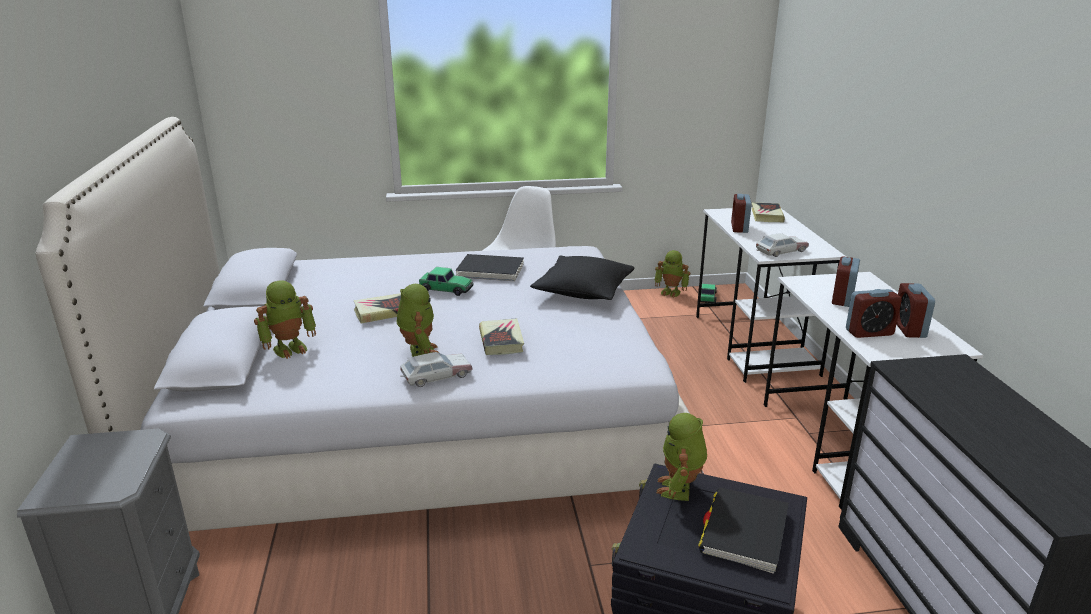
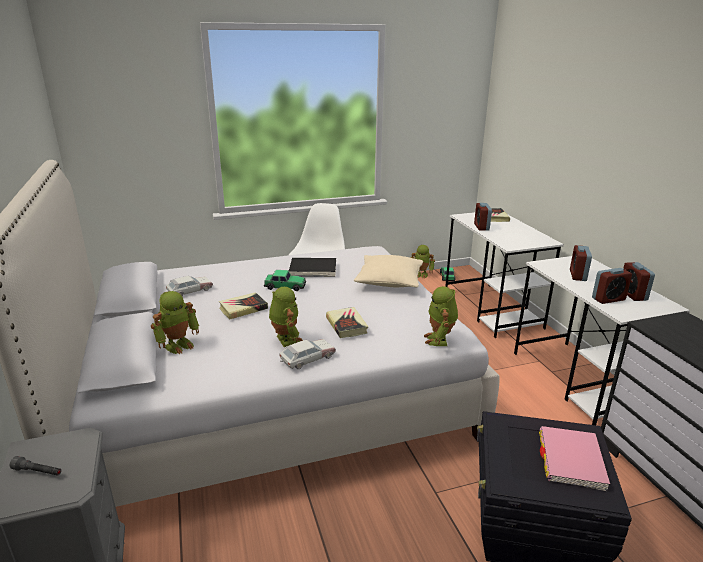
camera: 10 degrees left, 0 degrees up
(88, 467) = (38, 472): none -> grey flashlight
(583, 291) = (389, 281): black pillow -> beige pillow
(680, 489) = (511, 430): toy robot -> toy robot (439, 340)
(744, 532) = (571, 460): black book -> pink book
(781, 251) = (518, 242): toy car -> toy car (189, 291)

